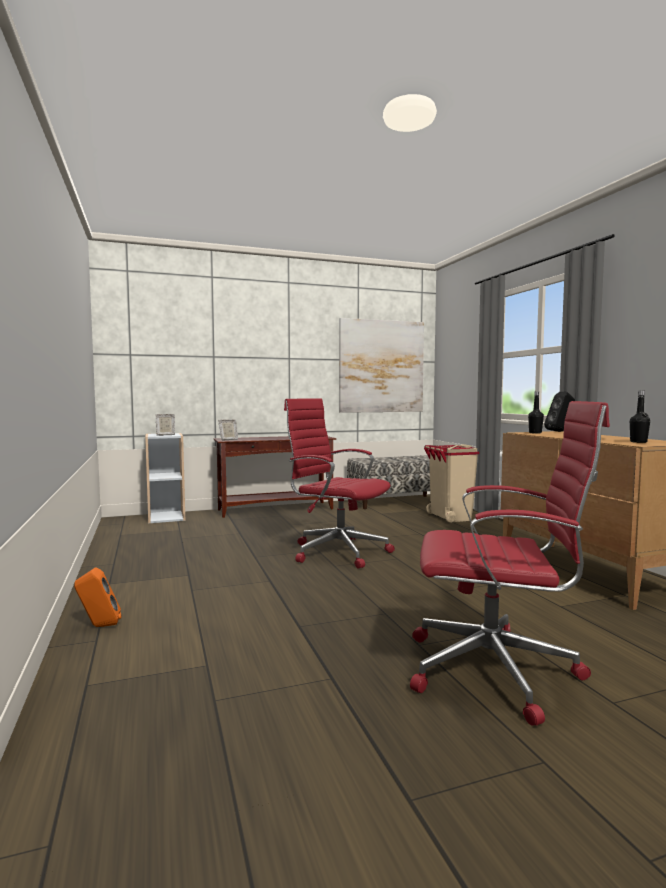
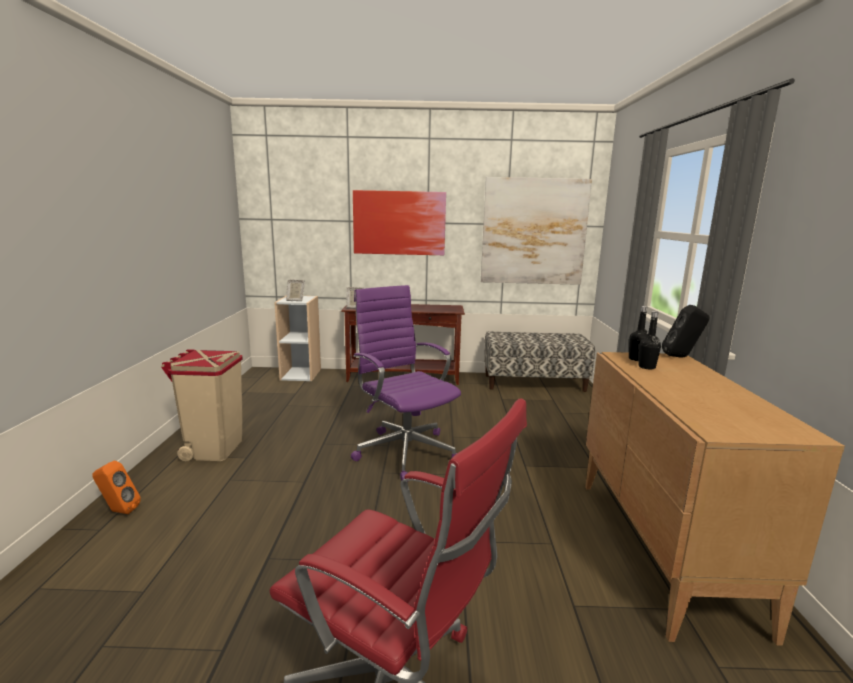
camera: 20 degrees right, 10 degrees up
(263, 358) = (399, 223): none -> picture
(337, 551) = (405, 451): red office chair -> purple office chair
(450, 517) = (572, 417): beige trash can -> beige trash can (214, 449)
(638, 442) = (732, 419): black bottle -> black bottle (646, 367)

